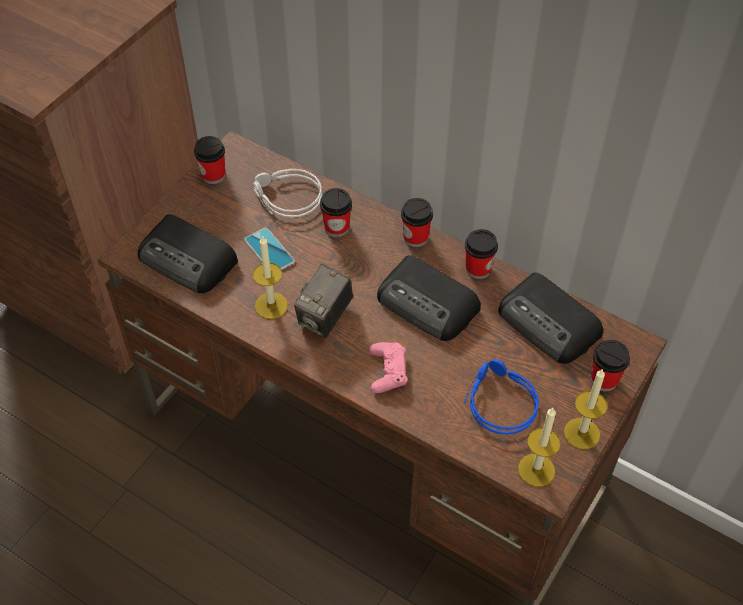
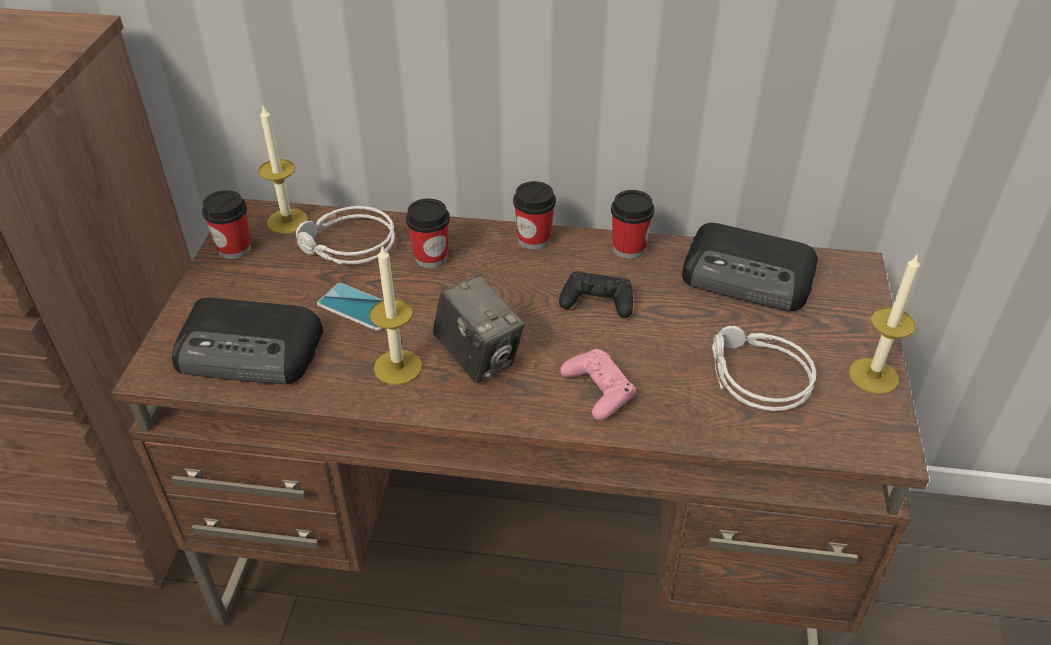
camera: 25 degrees left, 10 degrees down
(325, 318) = (478, 357): camera -> camera turned 45 degrees counterclockwise
(428, 304) = (597, 301): radio -> black game controller
(498, 401) = (754, 376): blue headphones -> grey headphones
(536, 470) = (856, 435): candle -> candle (287, 221)
(604, 380) = (851, 312): cup -> none

